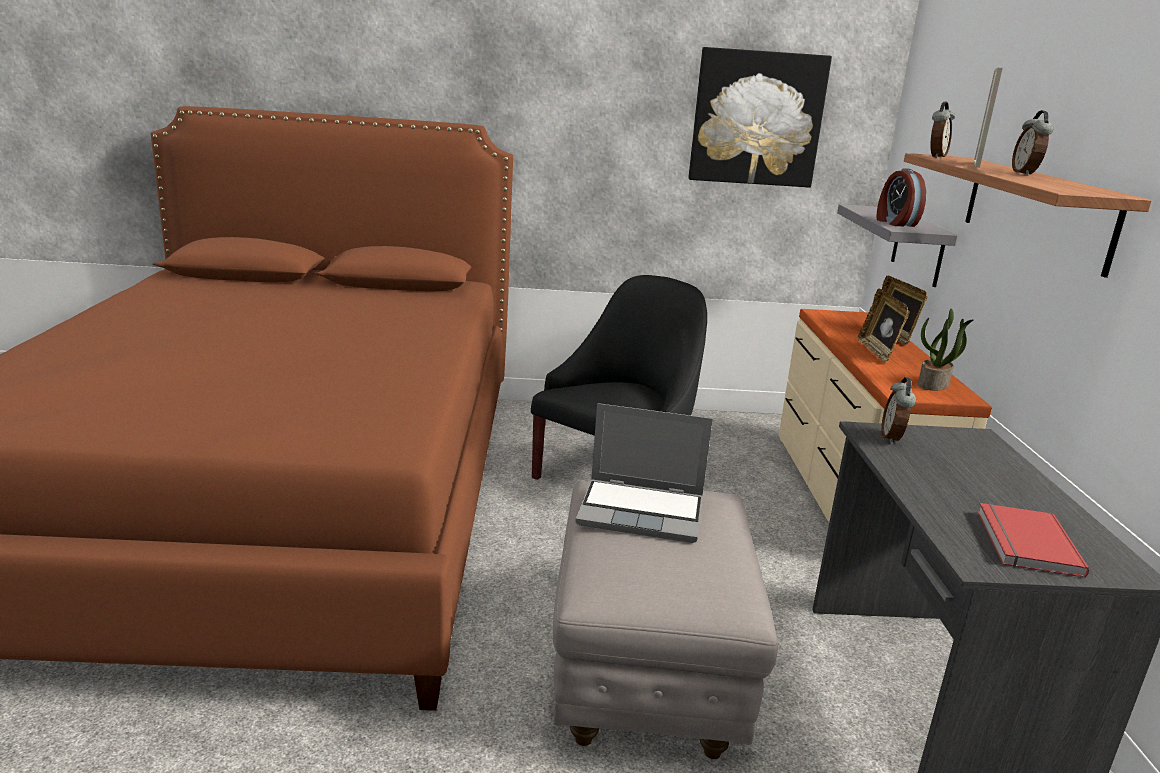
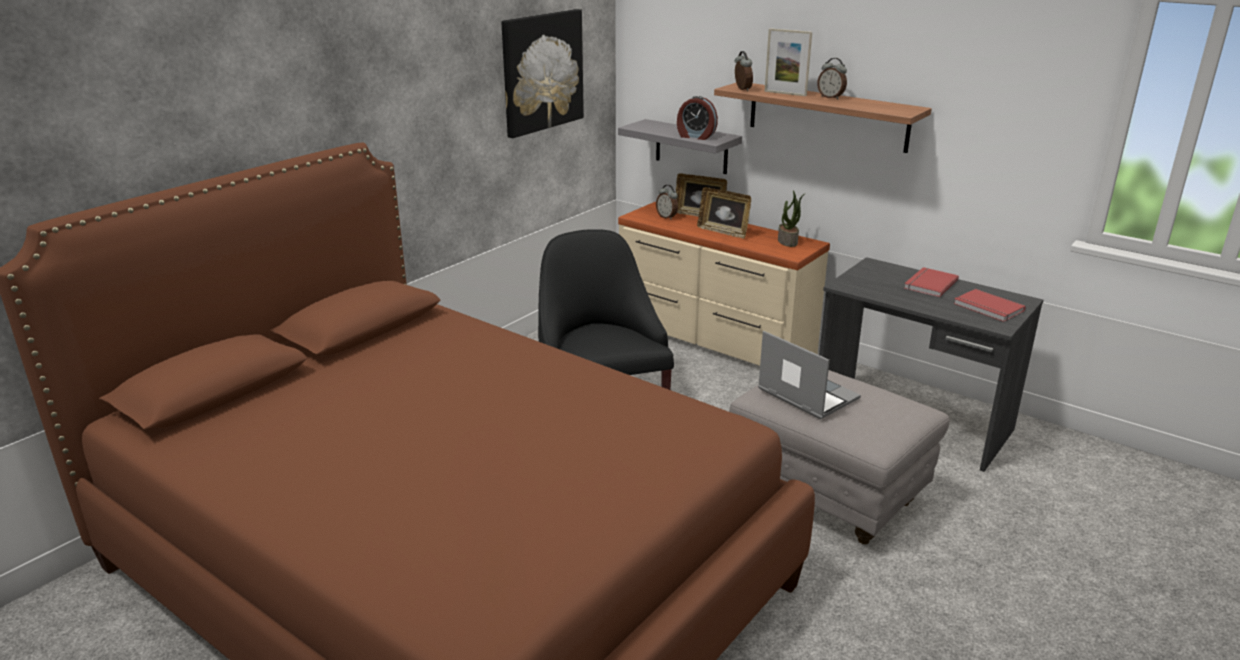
camera: 50 degrees left, 5 degrees up
(643, 512) = (806, 394): laptop -> laptop turned 90 degrees counterclockwise
(892, 438) = (858, 284): alarm clock -> alarm clock (667, 217)
(976, 164) = (785, 93): picture frame -> picture frame turned 150 degrees clockwise
(1003, 483) = (929, 284): none -> red book

